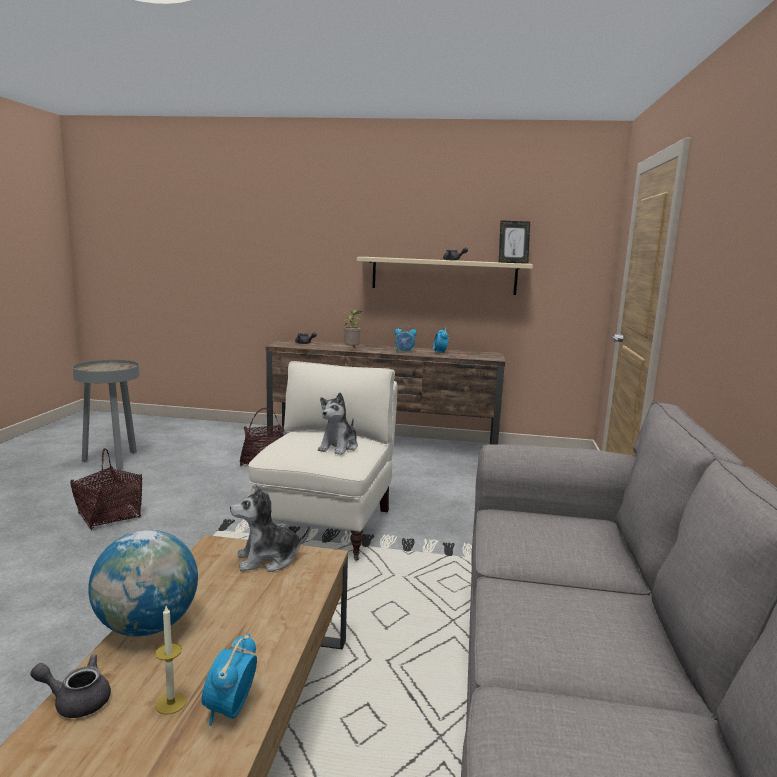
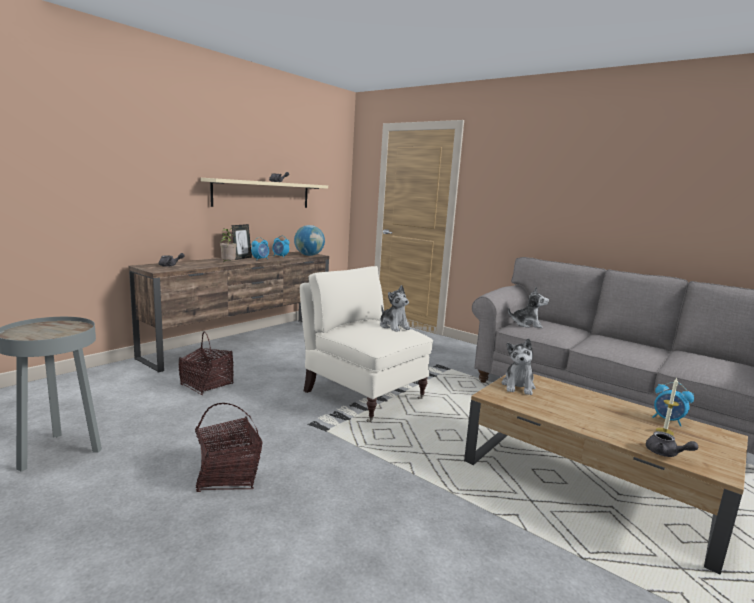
camera: 60 degrees left, 0 degrees up
(76, 701) = (665, 454): grey teapot -> grey teapot turned 75 degrees counterclockwise
(147, 626) = (591, 427): globe -> globe (309, 255)
(512, 263) = (312, 184): picture frame -> picture frame (242, 258)
(537, 520) = (527, 324): none -> plush toy

